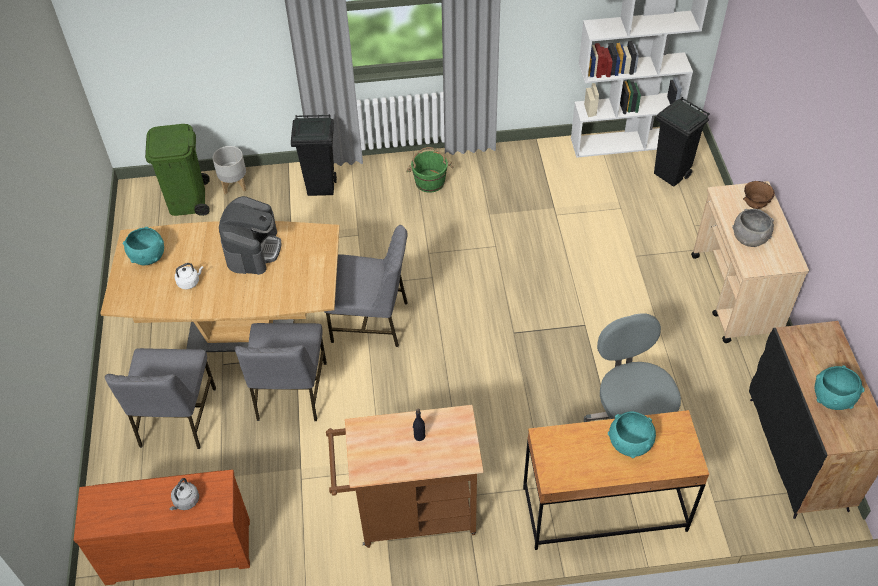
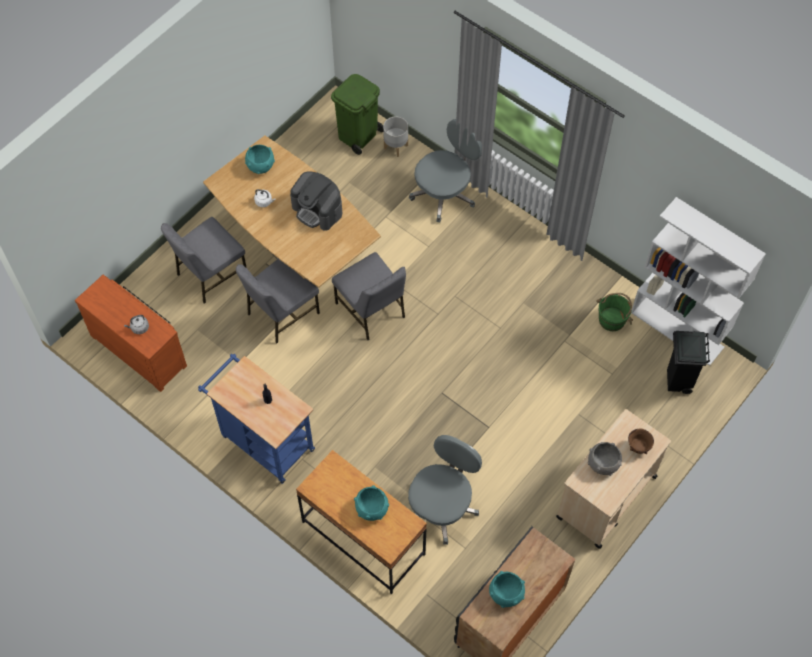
camera: 45 degrees right, 10 degrees up
(253, 249) = (317, 210): coffee machine -> coffee machine turned 75 degrees clockwise
(321, 187) = (444, 193): black trash can -> grey office chair
(409, 514) = (263, 440): brown cart -> blue cart
(430, 181) = (514, 247): green bucket -> green bucket (612, 319)

